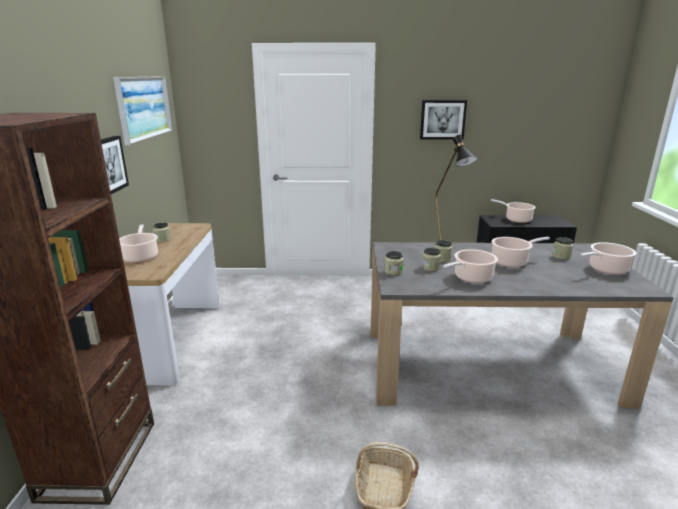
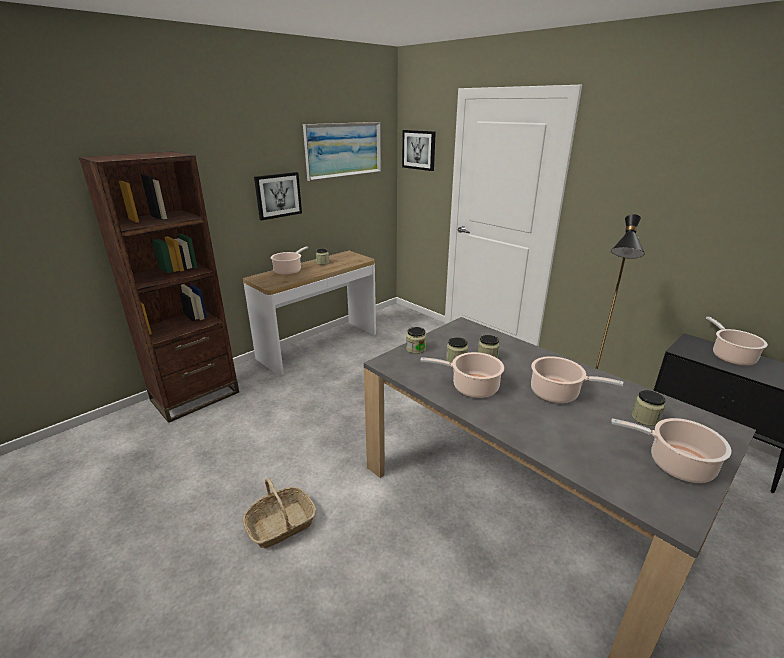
camera: 45 degrees right, 5 degrees up
(442, 119) = (654, 191): picture -> picture (419, 150)

